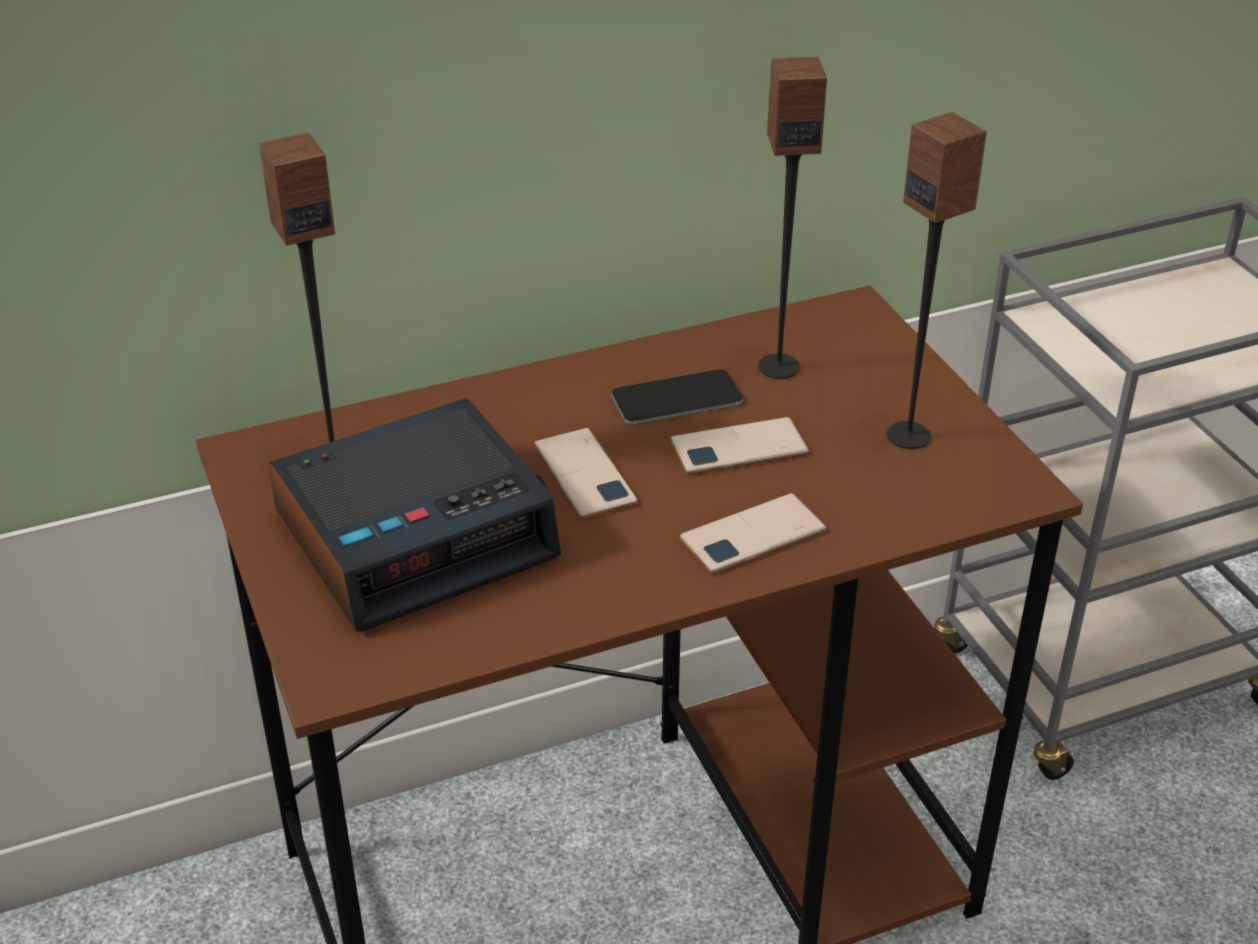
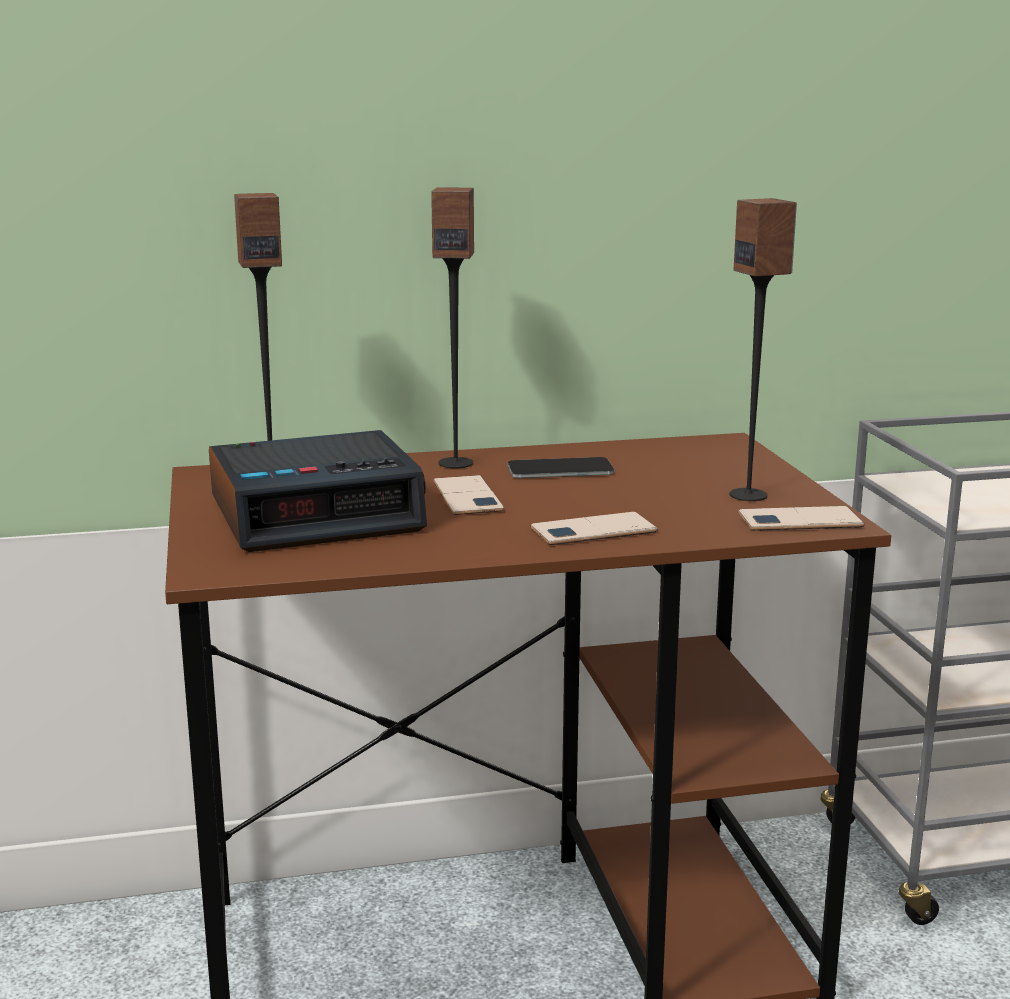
camera: 10 degrees right, 20 degrees down
(739, 447) = (601, 492): phone -> phone (800, 520)
(778, 366) = (651, 460): speaker -> speaker (456, 463)

